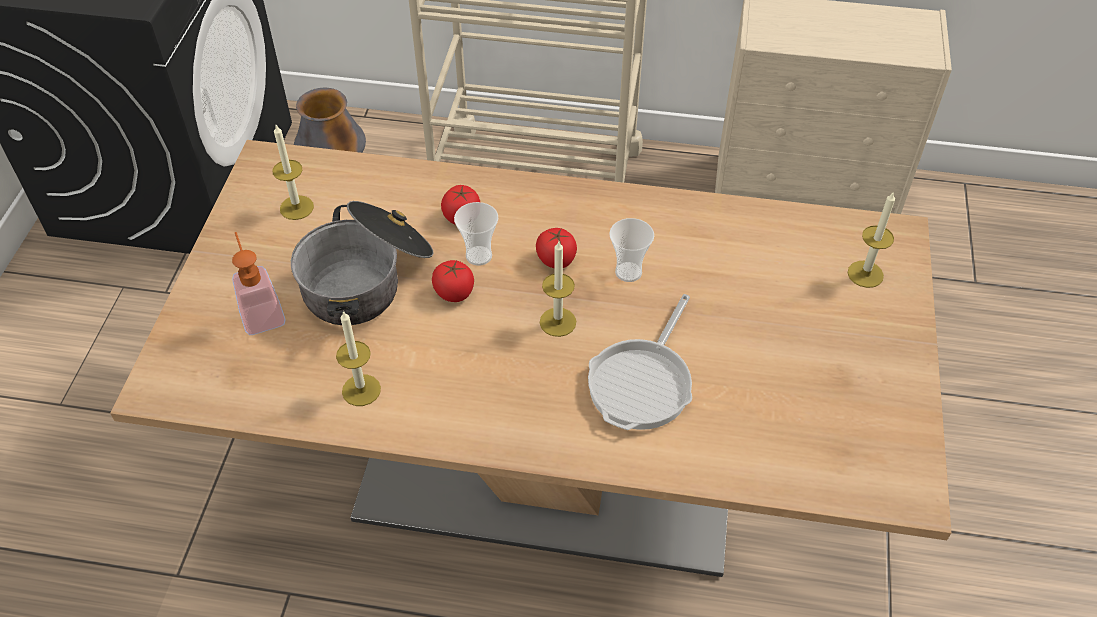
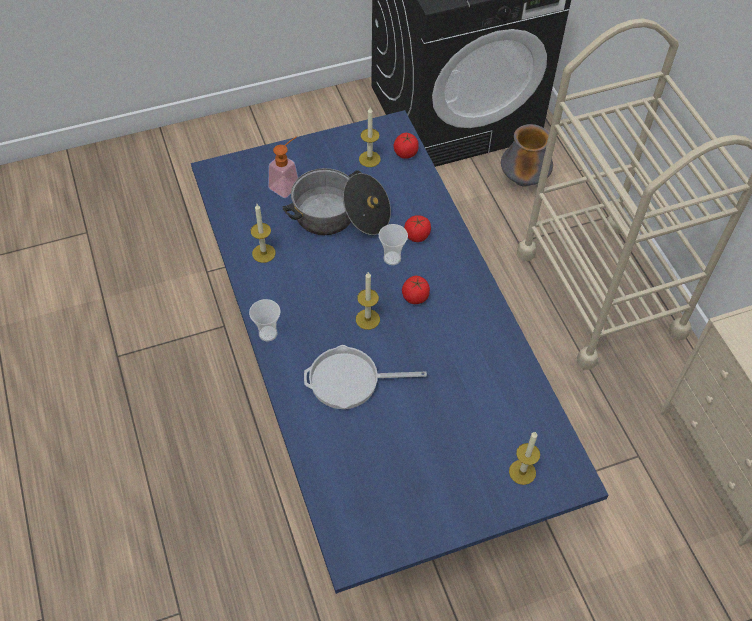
camera: 60 degrees right, 5 degrees up
(454, 292) = (356, 260): tomato -> tomato (405, 153)
(548, 472) = (374, 411): beige dining table -> blue dining table
(628, 272) = (431, 337): cup -> cup (268, 333)

